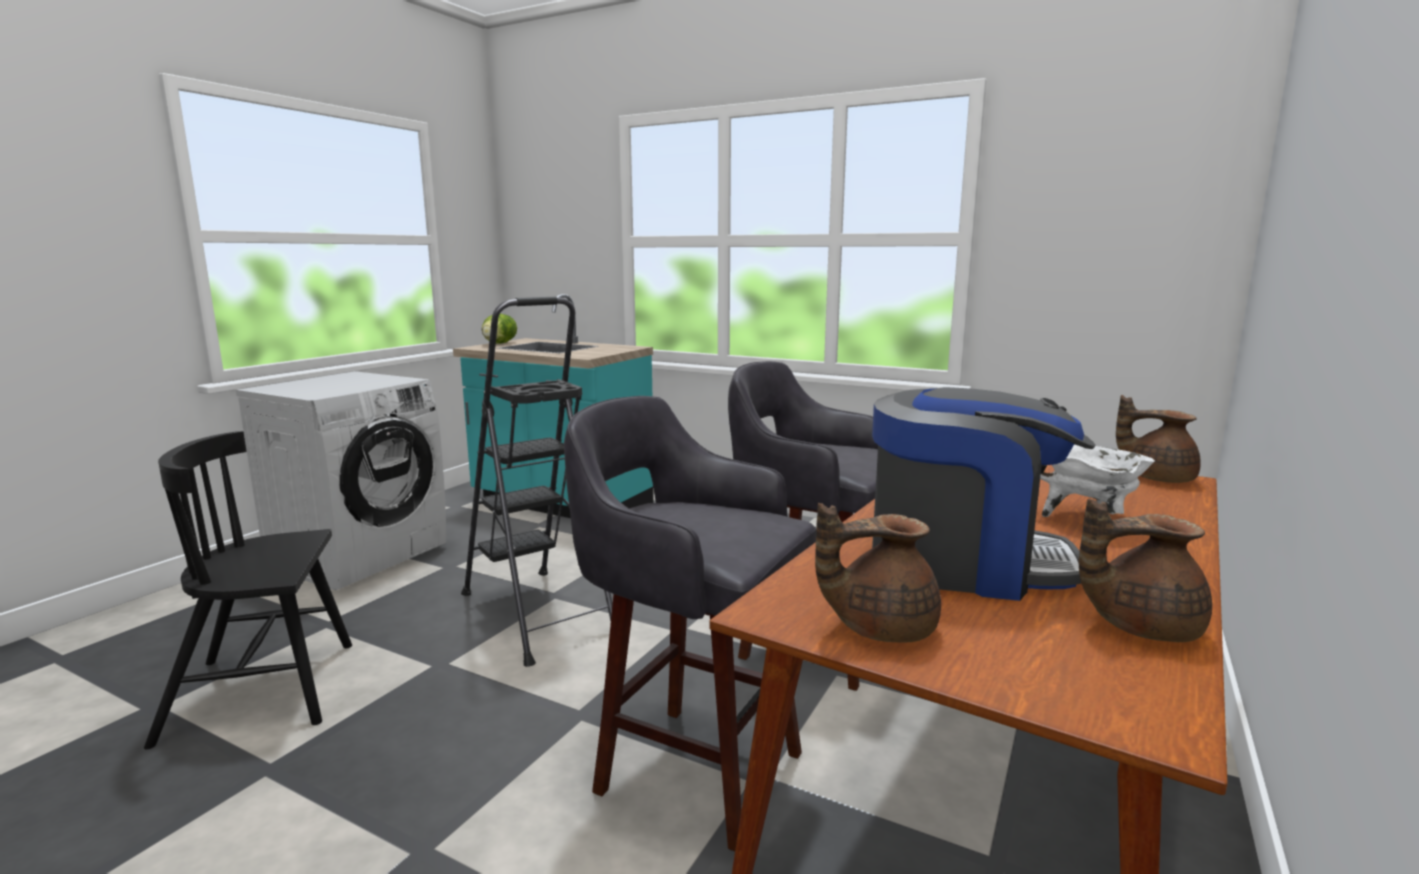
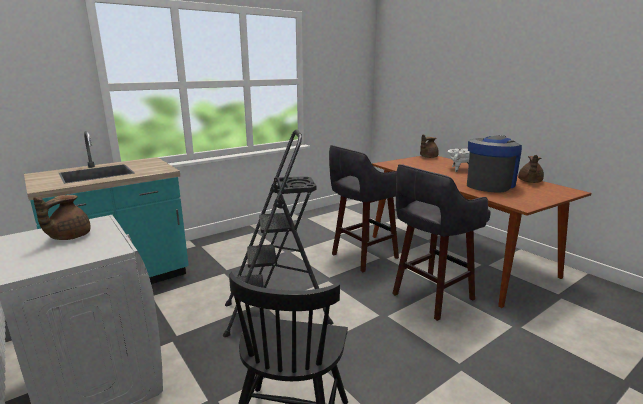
camera: 65 degrees left, 5 degrees up
(499, 343) = (39, 181): lettuce -> none
(879, 627) = (531, 199): brown teapot -> brown teapot (68, 237)

